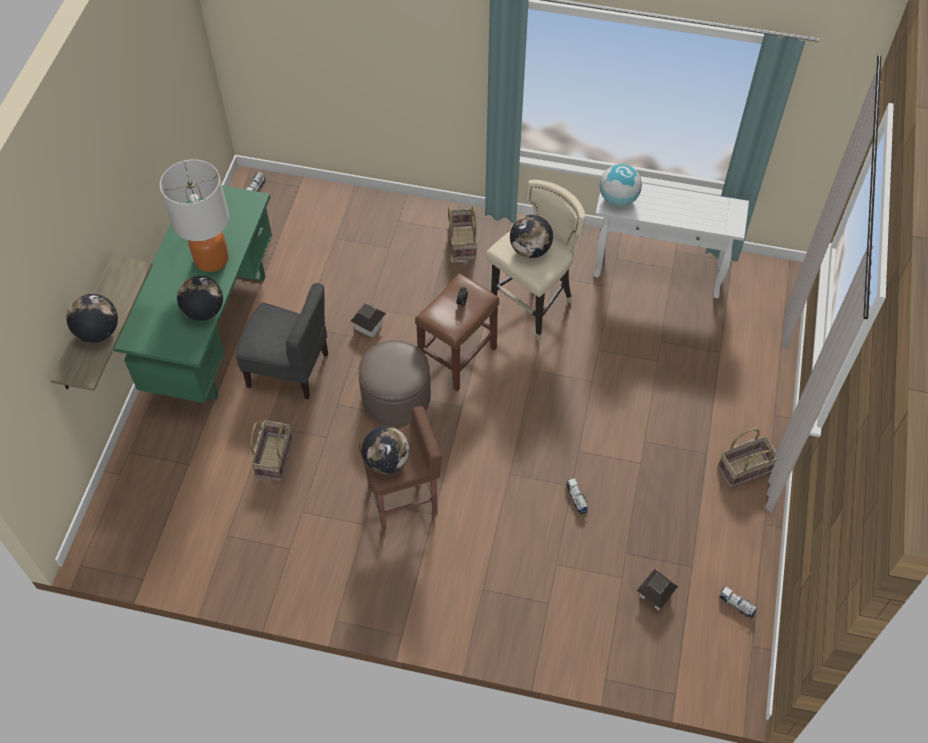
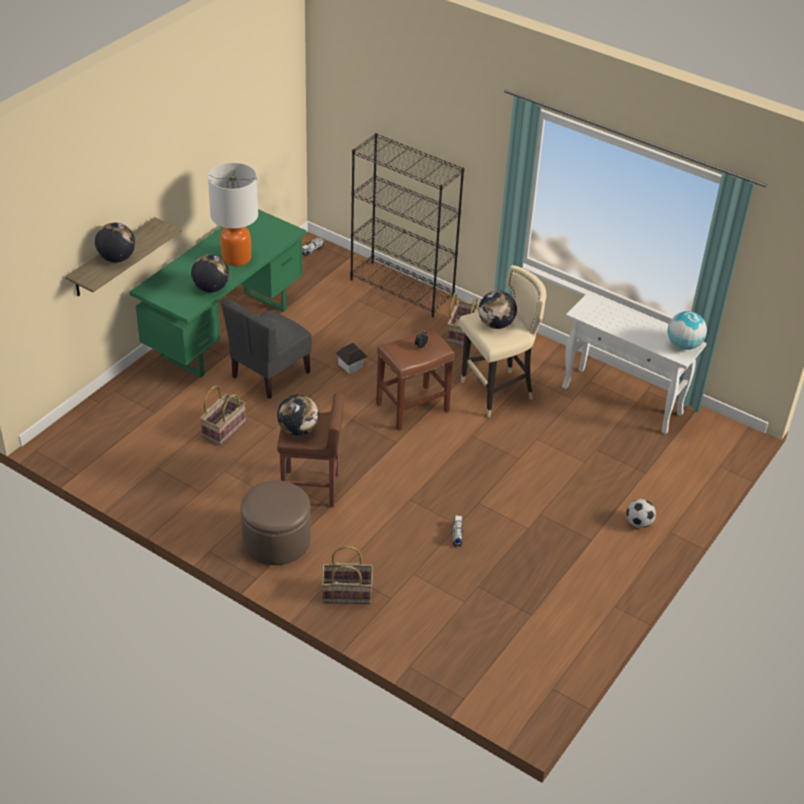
camera: 20 degrees right, 15 degrees down
(289, 369) = (269, 375): grey chair -> grey chair turned 90 degrees clockwise
(375, 207) = (402, 289): none -> black bookcase
(396, 397) = (345, 419): brown ottoman -> brown ottoman (276, 540)
(618, 199) = (590, 310): globe -> globe (683, 345)
(655, 595) = (486, 623): toy house -> none
(737, 605) = (556, 655): toy truck -> none
(741, 415) = (639, 523): none -> football
(744, 468) = (619, 561): basket -> basket (347, 593)

